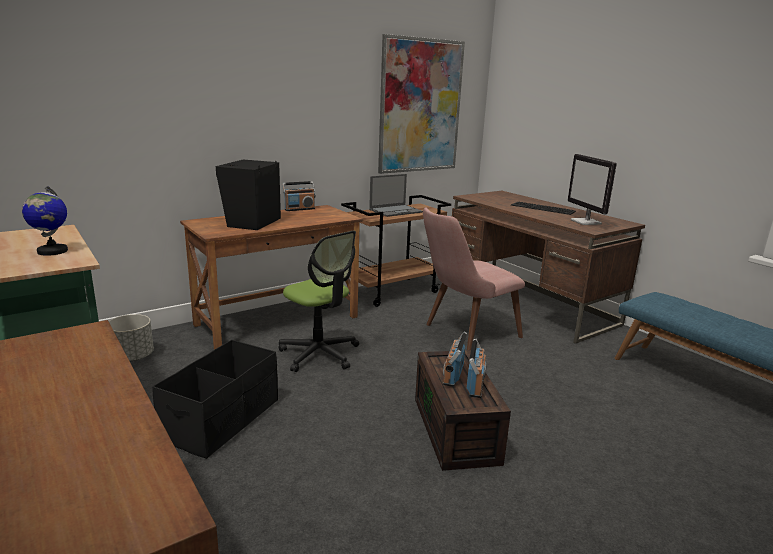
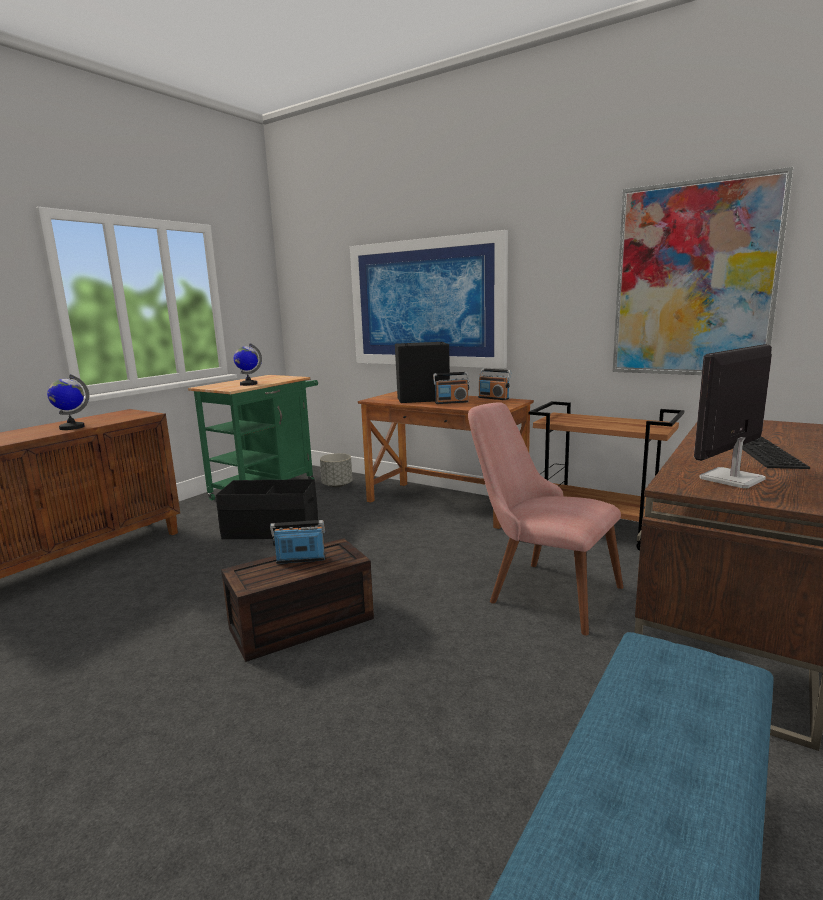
camera: 70 degrees right, 5 degrees down
(97, 389) = (72, 427): none -> globe
(207, 117) = (425, 303): none -> picture
(319, 354) = (400, 533): office chair -> none
(396, 211) = (607, 421): laptop -> none
(475, 385) = (284, 573): radio -> radio (451, 402)

